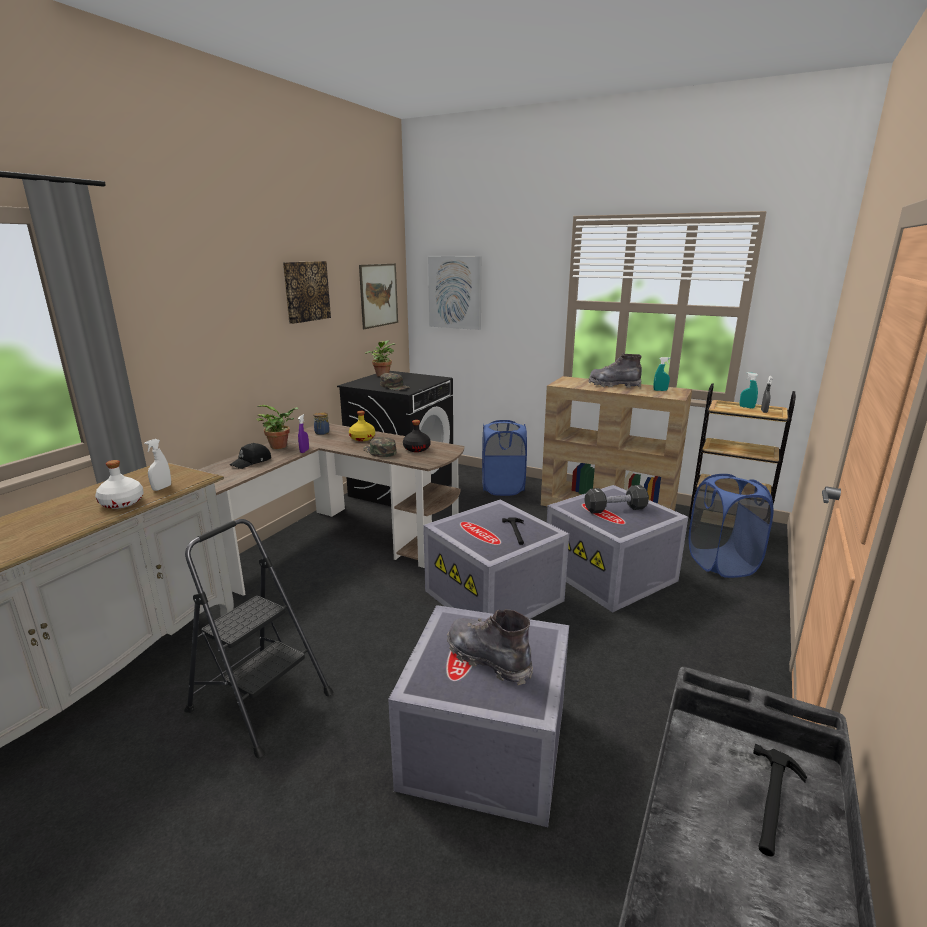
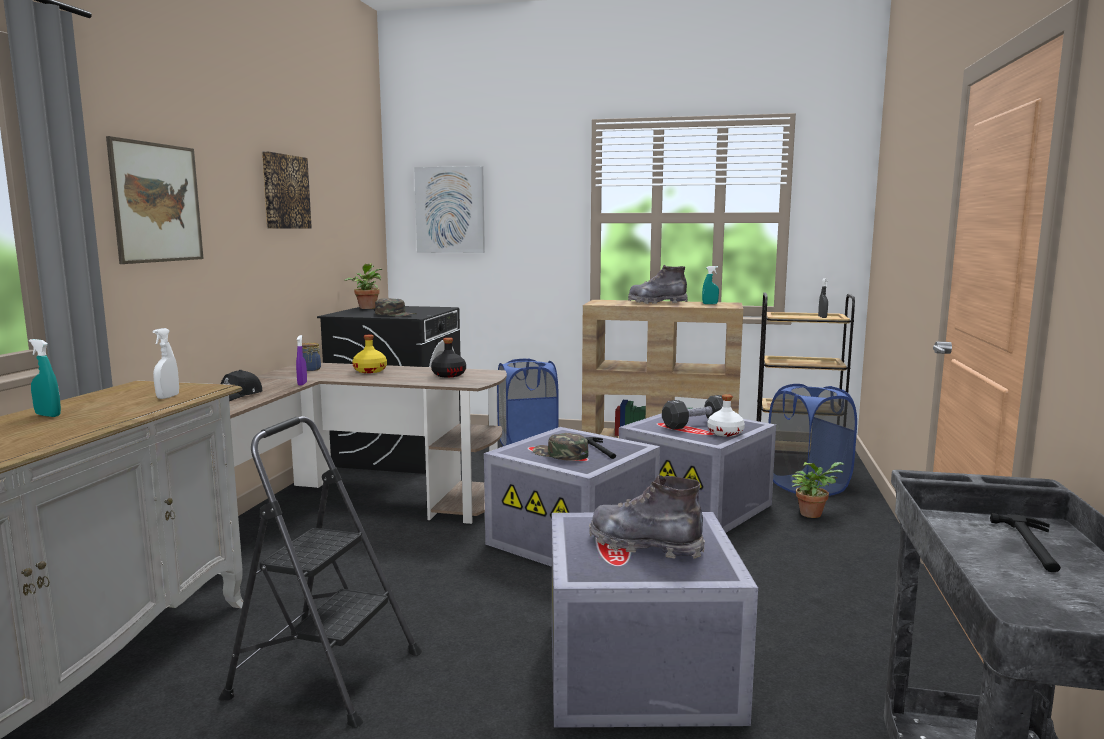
camera: 15 degrees left, 10 degrees down
(121, 503) = (124, 410): white bottle -> white bottle (725, 433)
(281, 446) = (265, 382): potted plant -> potted plant (812, 513)
(378, 295) = (358, 210): picture -> picture (157, 203)
(379, 451) = (403, 379): green cap -> green cap (560, 454)
(746, 407) = (803, 315): turquoise spray bottle -> turquoise spray bottle (48, 415)

